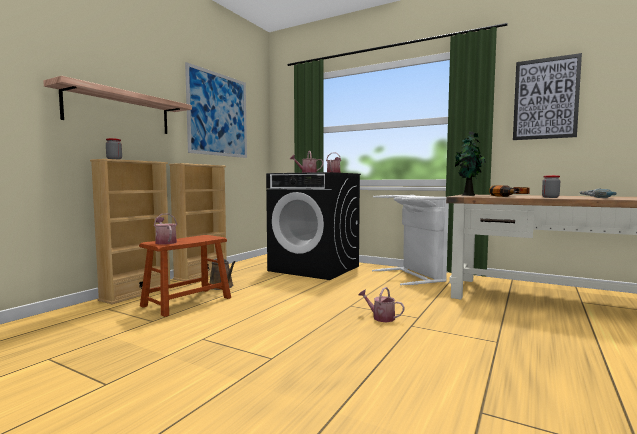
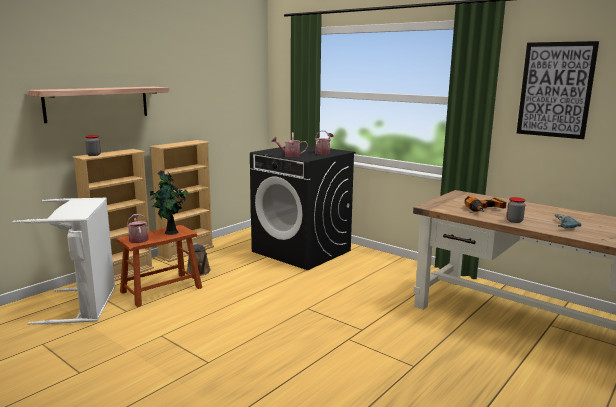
camera: 10 degrees right, 10 degrees up
(218, 114) = (203, 83): picture -> none
(380, 317) = (326, 326): watering can -> none
(414, 276) = (399, 271): white laundry basket -> white laundry basket (85, 305)
(469, 195) = (449, 200): potted plant -> potted plant (171, 233)

